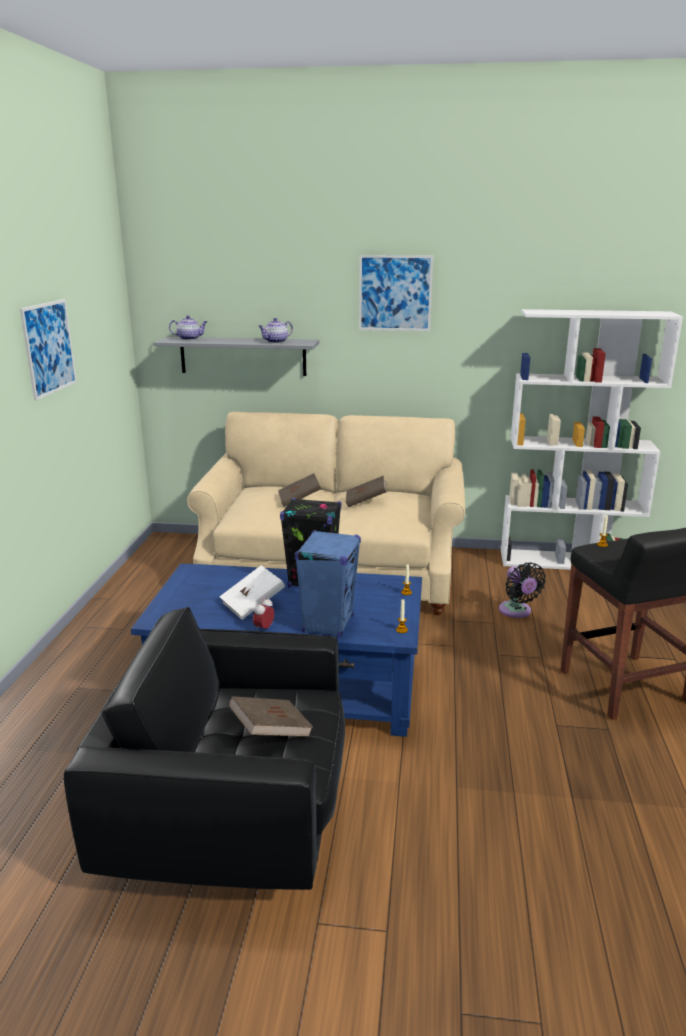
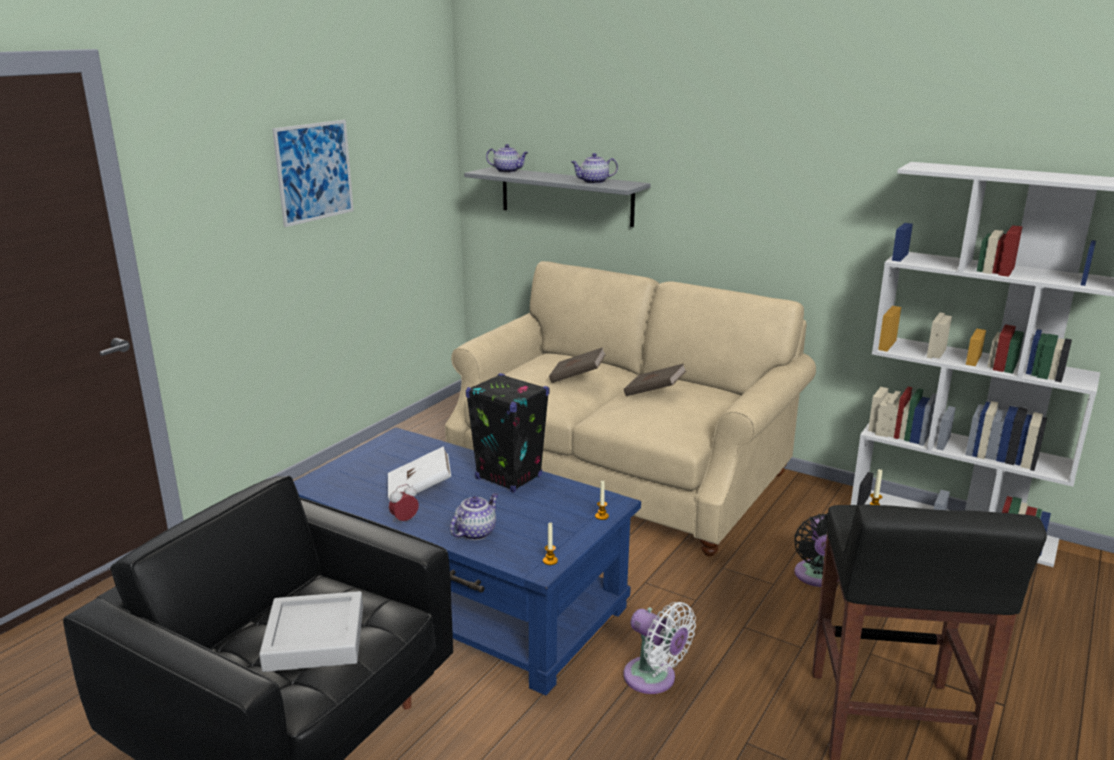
camera: 25 degrees right, 0 degrees up
(271, 731) = (315, 639): brown book -> grey tray
(328, 624) = (475, 532): blue speaker -> teapot
(395, 293) = (744, 130): picture -> none
(469, 704) = (654, 679): none -> white fan

